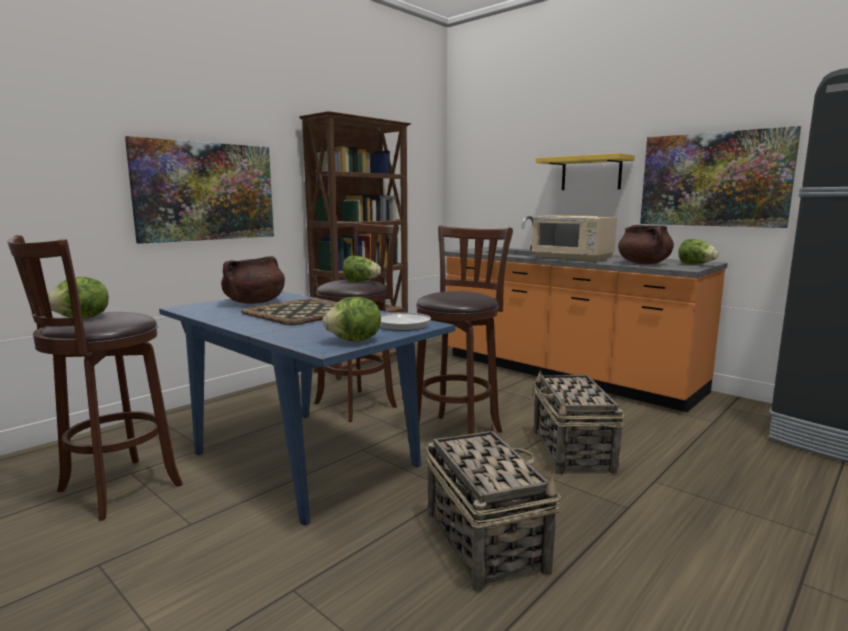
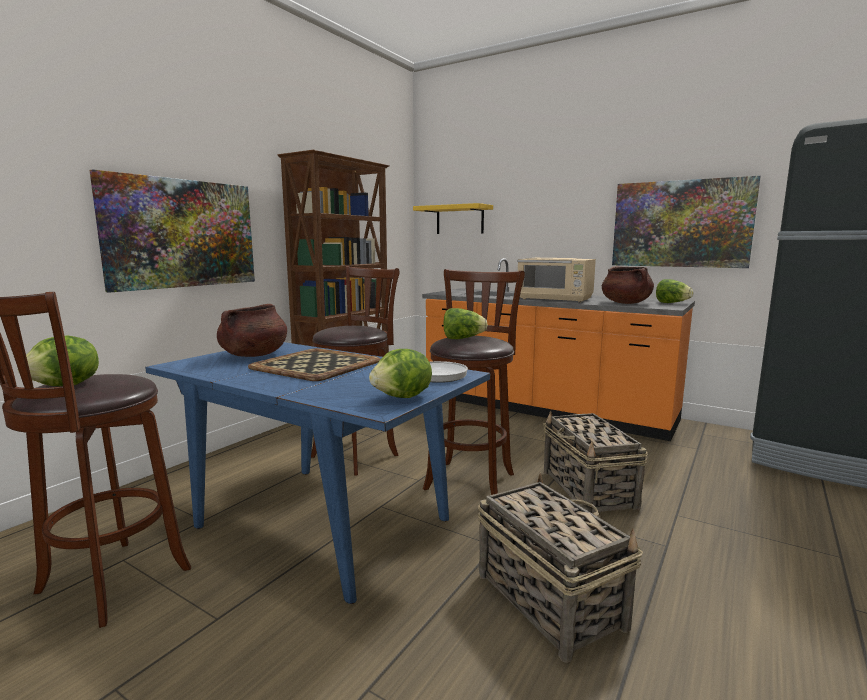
camera: 10 degrees left, 0 degrees up
(361, 282) = (360, 328): lettuce -> lettuce (462, 338)
(591, 173) = (562, 217): yellow shelf -> yellow shelf (460, 220)

